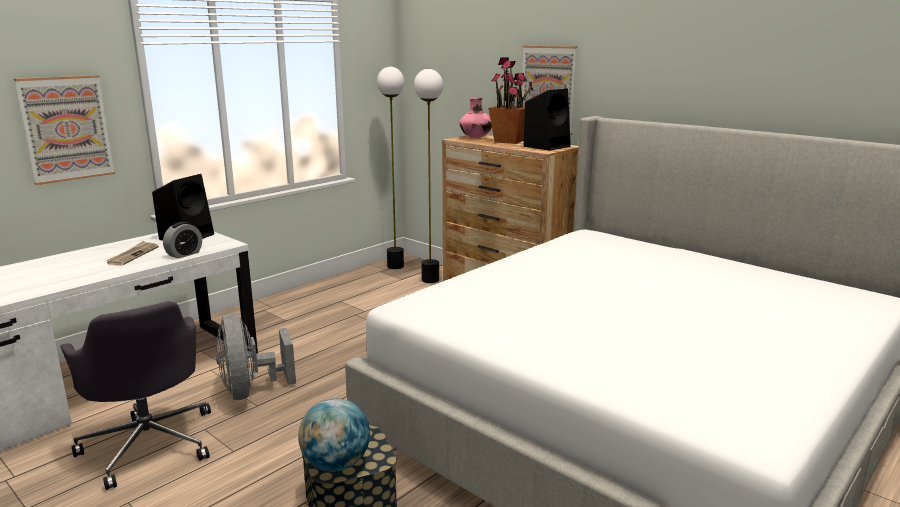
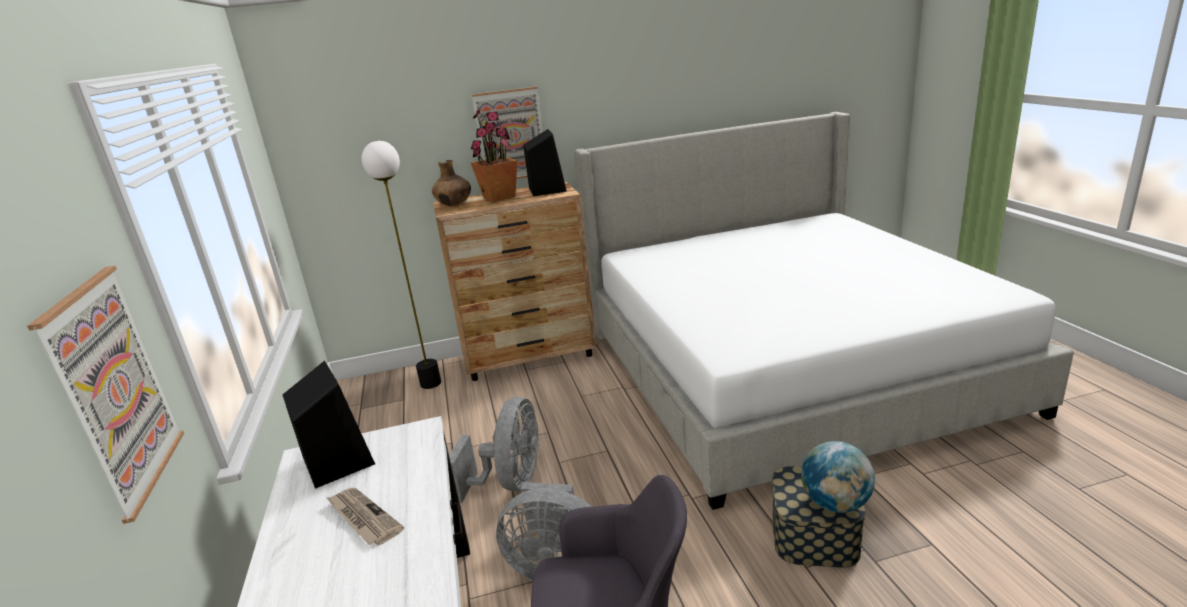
camera: 55 degrees left, 5 degrees up
(184, 254) = (421, 469): alarm clock -> none
(334, 345) = (511, 482): none -> grey fan
(395, 266) = (363, 394): floor lamp -> none
(476, 137) = (454, 205): pink vase -> brown vase

